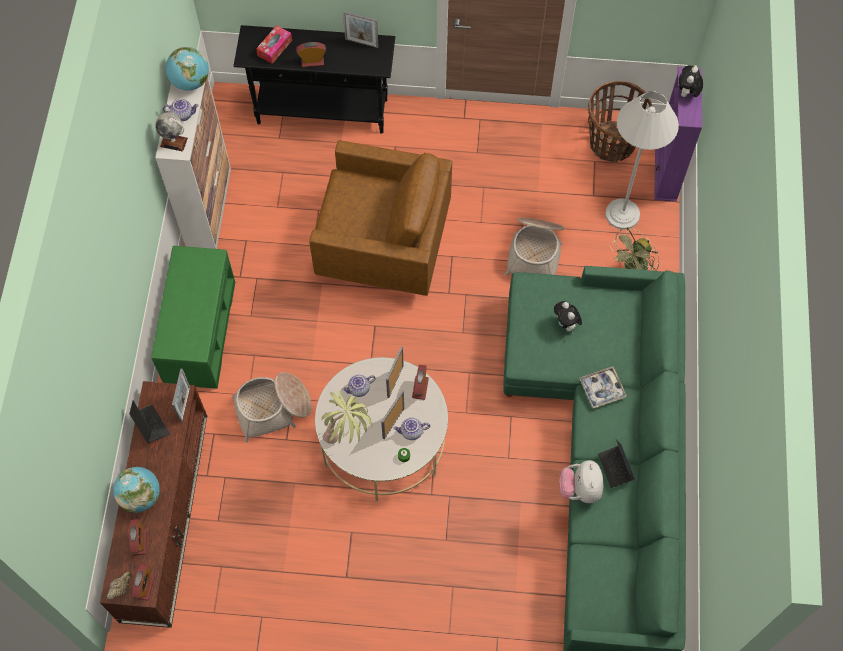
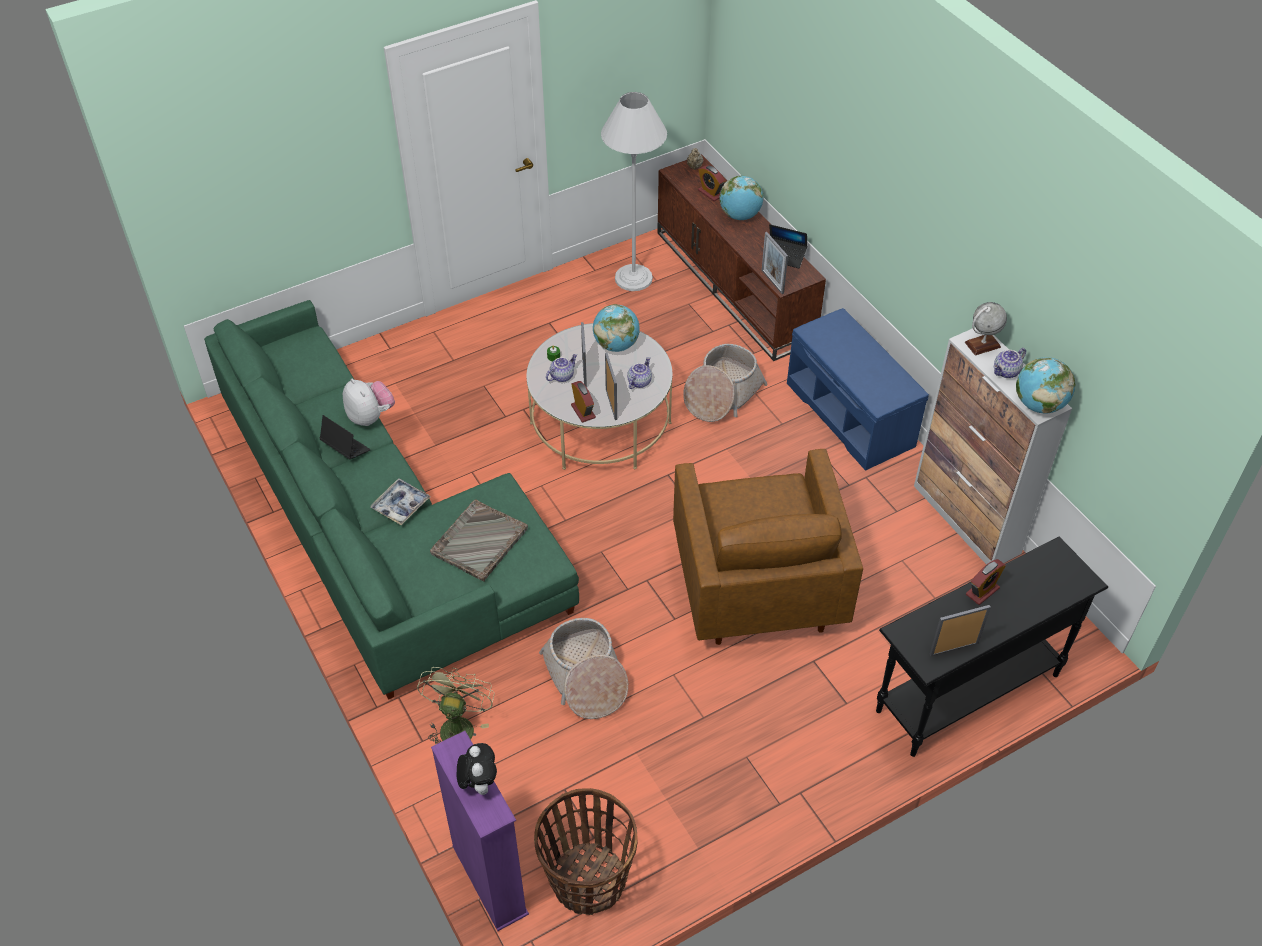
camera: 145 degrees right, 15 degrees down
(145, 586) = (678, 175): alarm clock -> none
(199, 331) = (851, 414): green bench -> blue bench
(275, 48) = (1040, 581): tissue box -> none
(348, 436) = (616, 345): potted plant -> globe
(382, 246) = (756, 586): brown armchair -> brown armchair turned 75 degrees counterclockwise
(566, 324) = (478, 542): plush toy -> grey tray
(622, 214) = (512, 786): white floor lamp -> white floor lamp (633, 278)

